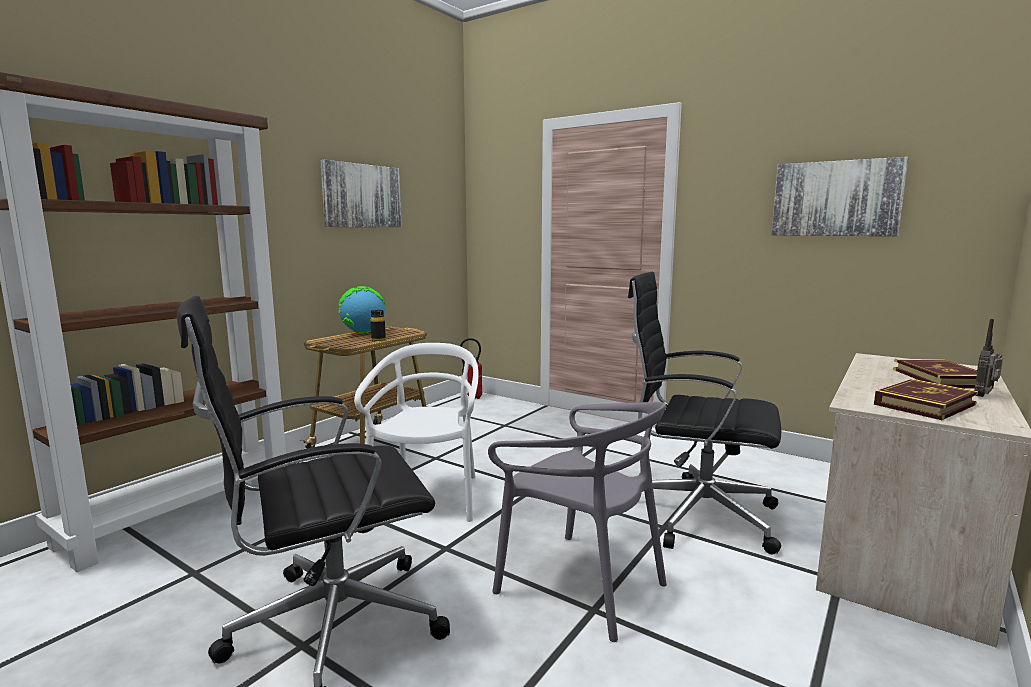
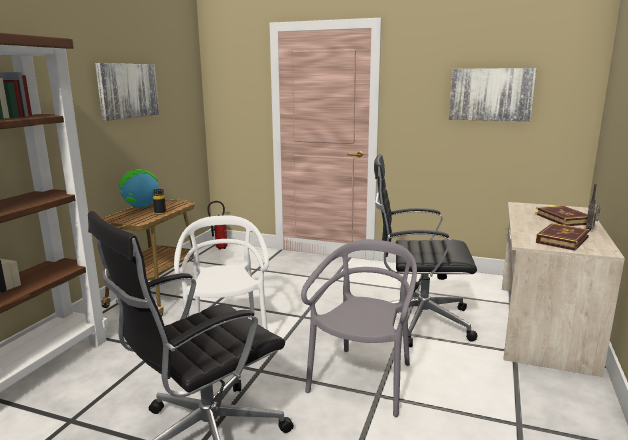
camera: 15 degrees left, 5 degrees up
(581, 584) = (363, 380): grey chair -> grey chair turned 90 degrees counterclockwise

